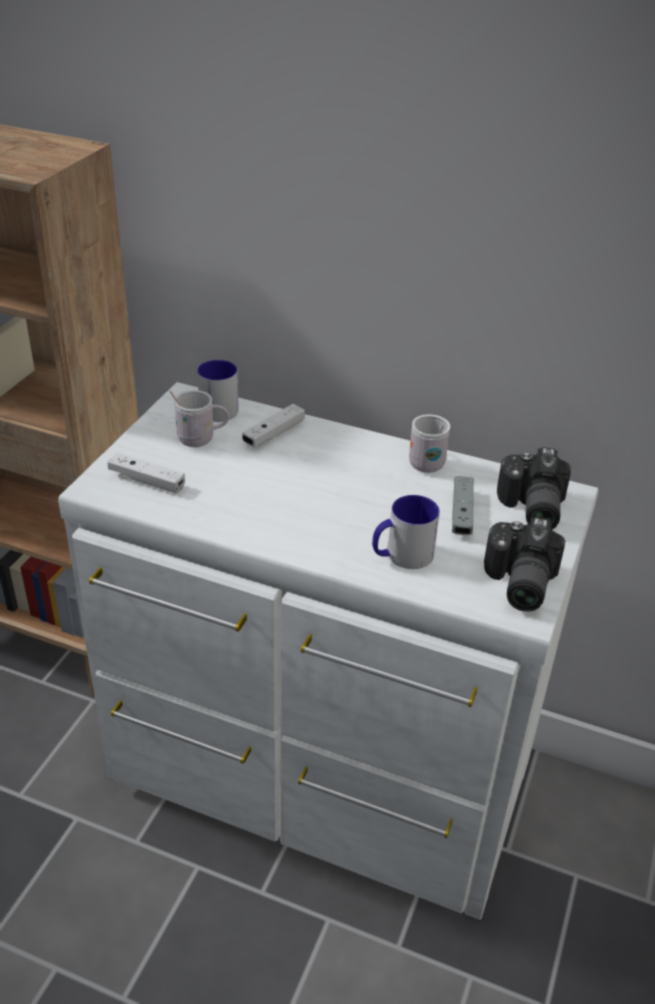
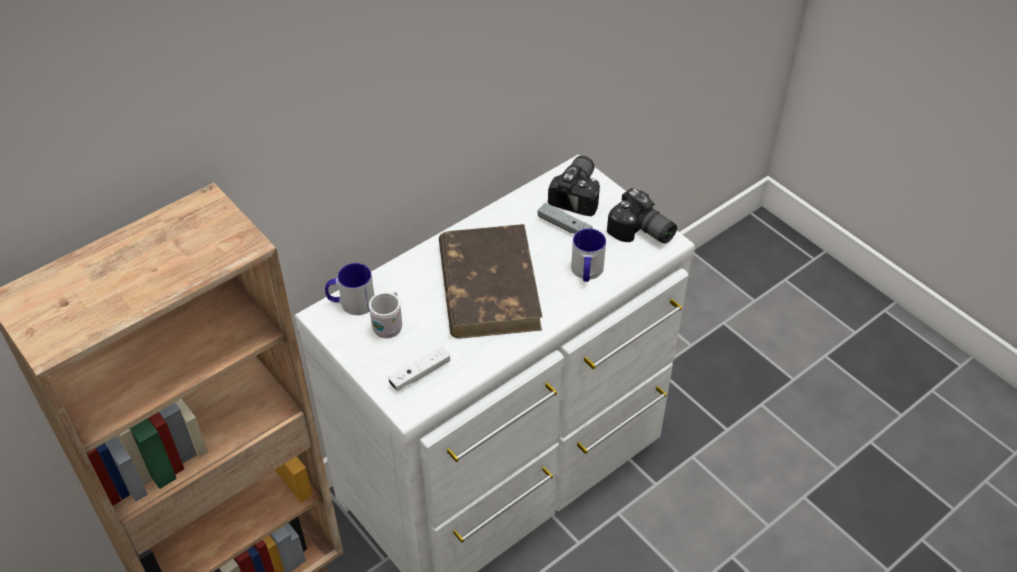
camera: 60 degrees left, 10 degrees up
(274, 433) = (411, 282): white game controller -> none
(314, 486) = (488, 285): none -> brown book
(423, 461) = (499, 219): white mug -> none
(530, 509) = (579, 194): camera -> camera turned 105 degrees counterclockwise

